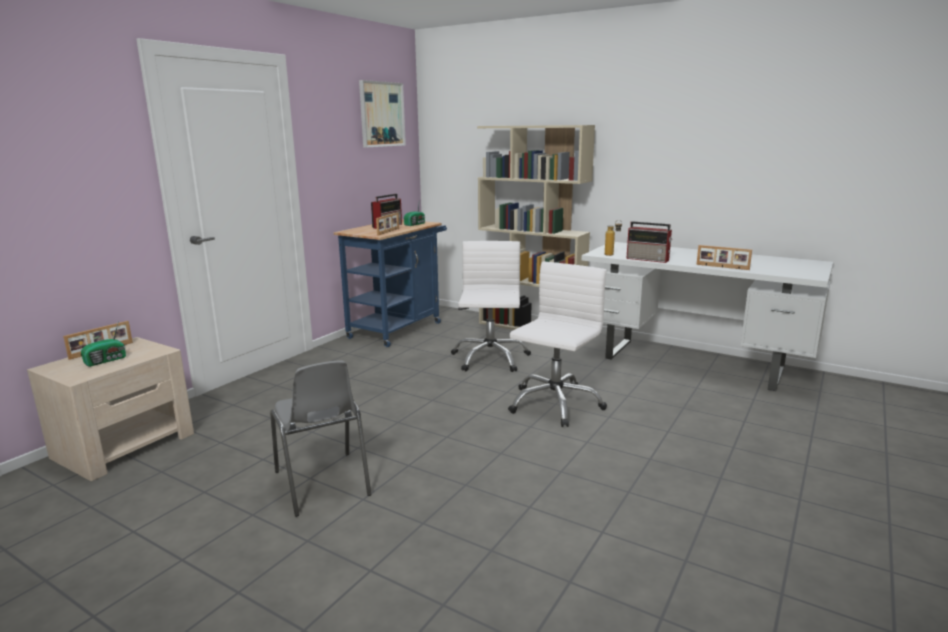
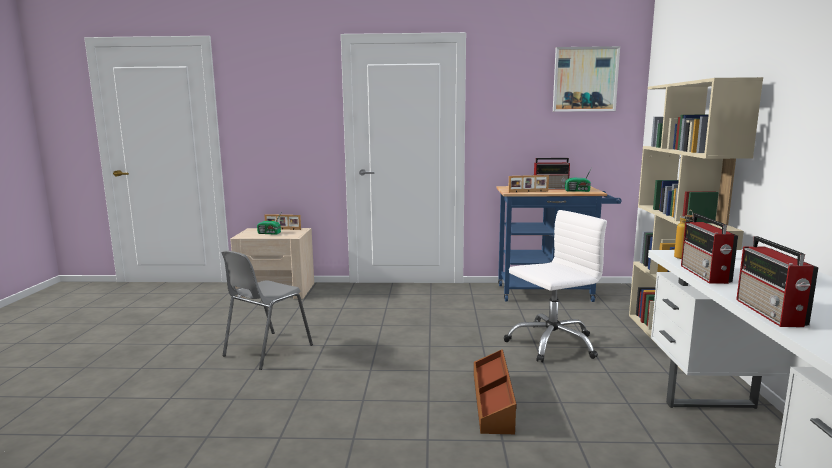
camera: 60 degrees right, 5 degrees down
(554, 403) = (493, 401): white office chair -> brown storage box
(722, 267) = (770, 313): picture frame -> radio

